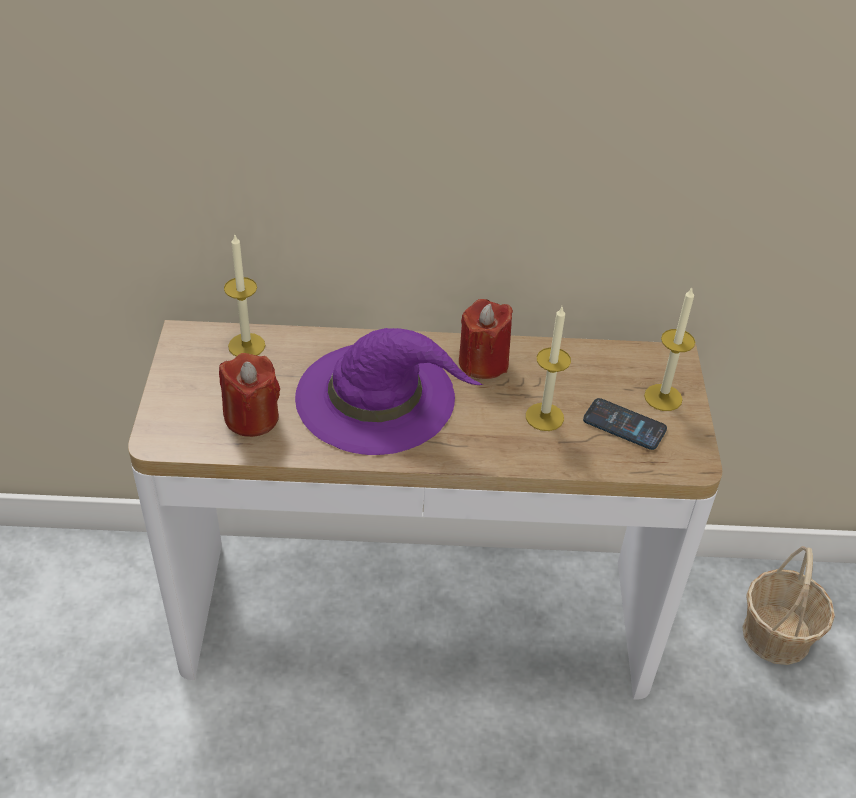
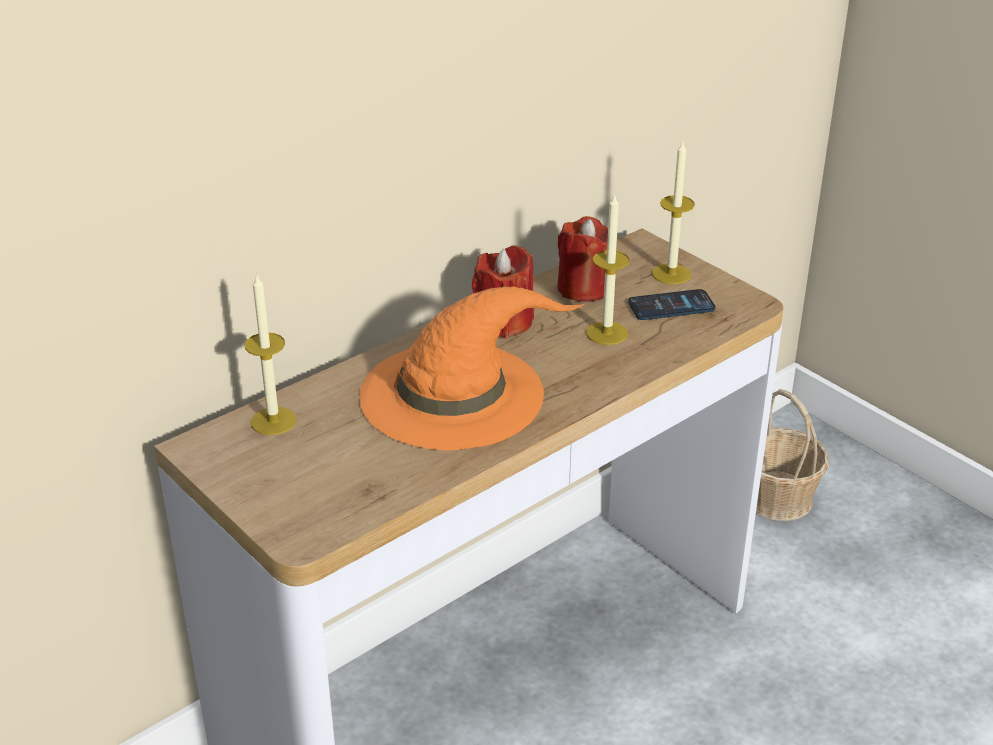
camera: 40 degrees left, 10 degrees down
(252, 418) = (365, 470): red candle -> red candle (584, 288)
(378, 397) = (454, 393): purple hat -> orange hat

